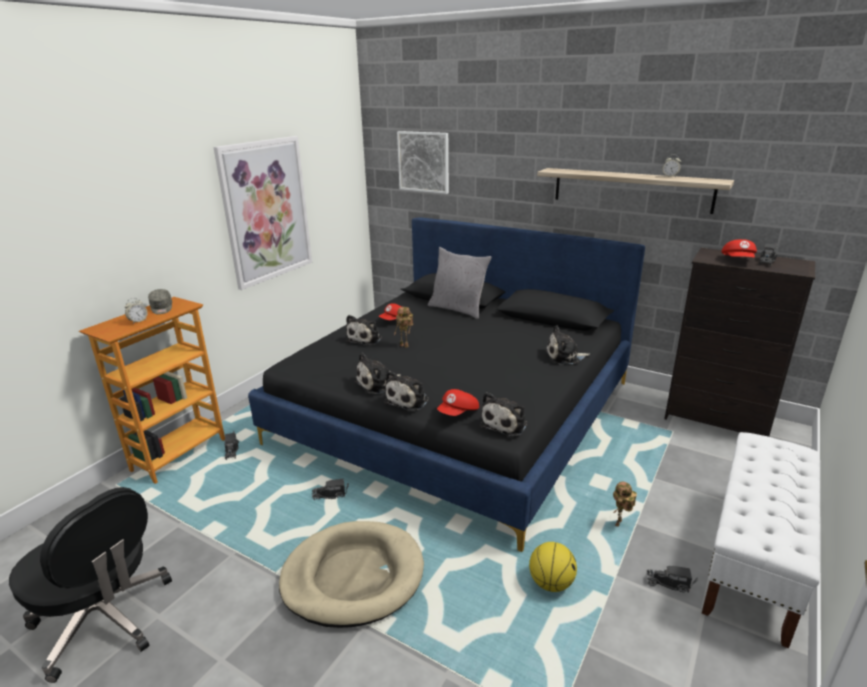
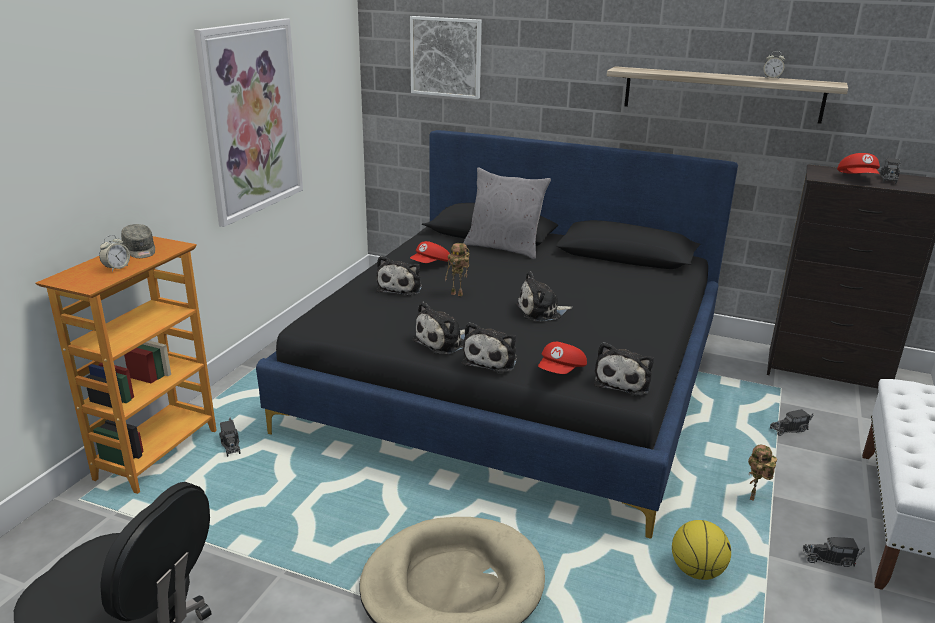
camera: 10 degrees left, 0 degrees up
(331, 495) = (388, 491): toy truck -> toy truck (789, 429)
(565, 357) = (661, 301): plush toy -> plush toy (541, 312)

